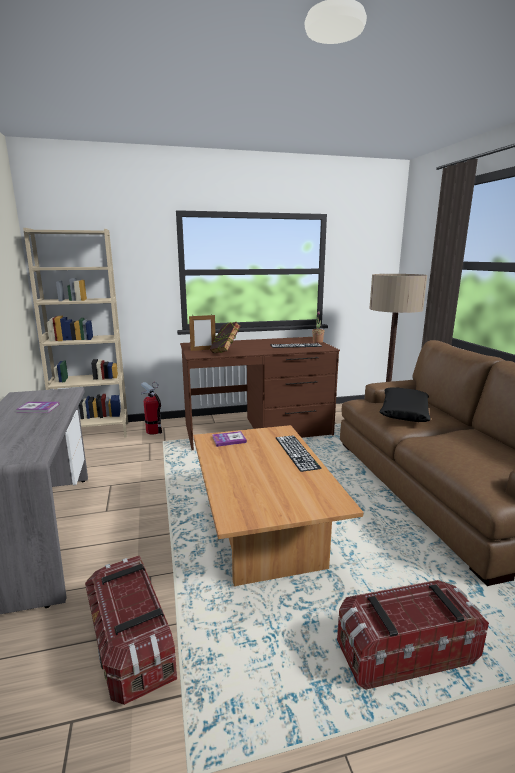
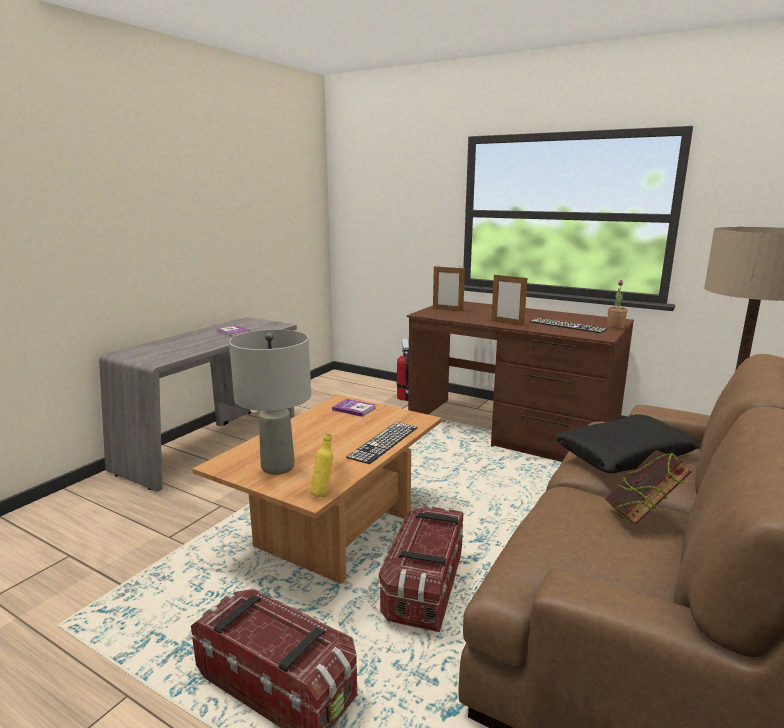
camera: 45 degrees right, 0 degrees up
(93, 432) = (356, 382): beige bookcase -> none
(131, 645) = (147, 539): storage box -> storage box (424, 587)
(225, 353) = (459, 317): book -> book (641, 517)
(263, 351) = (507, 323): none -> picture frame
(277, 499) = (278, 467): none -> grey table lamp
(340, 499) = (323, 493): none -> yellow bottle

